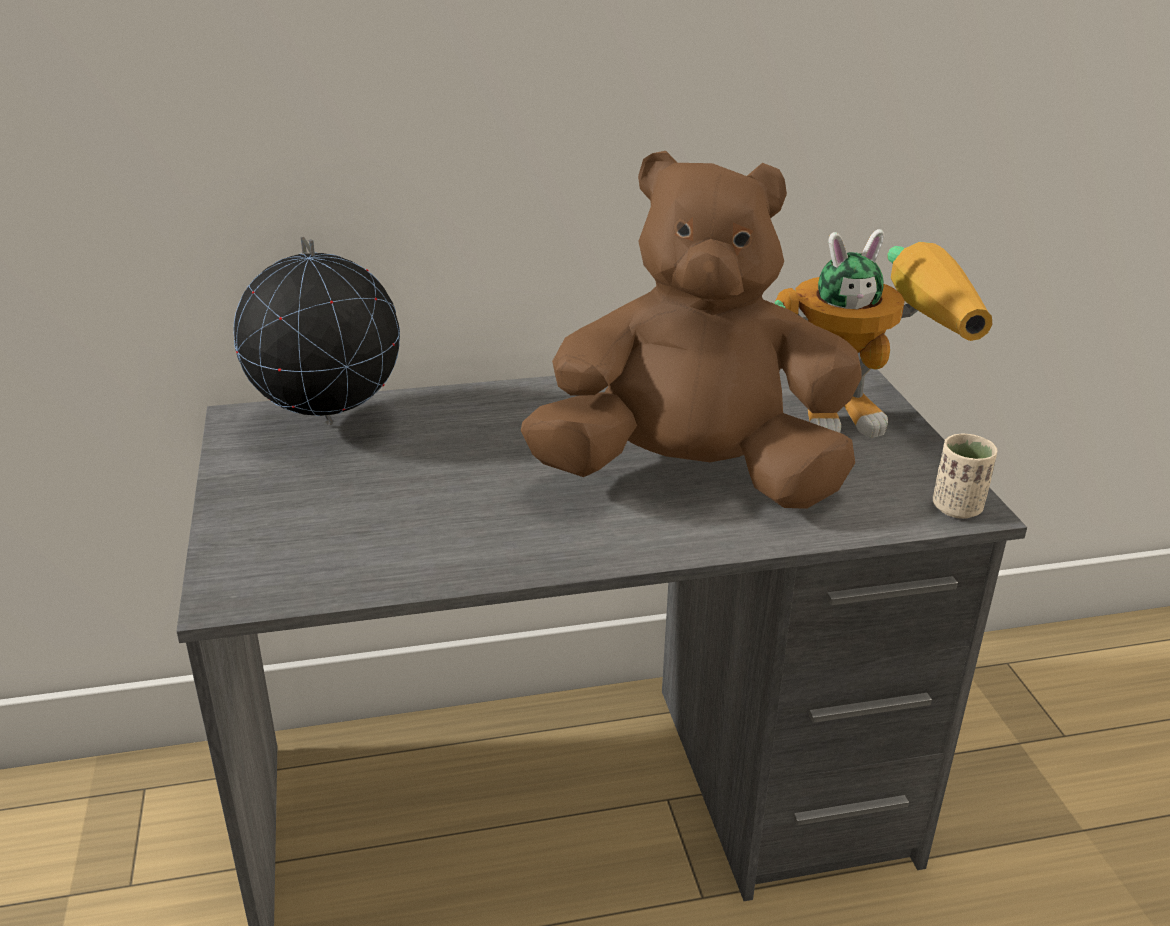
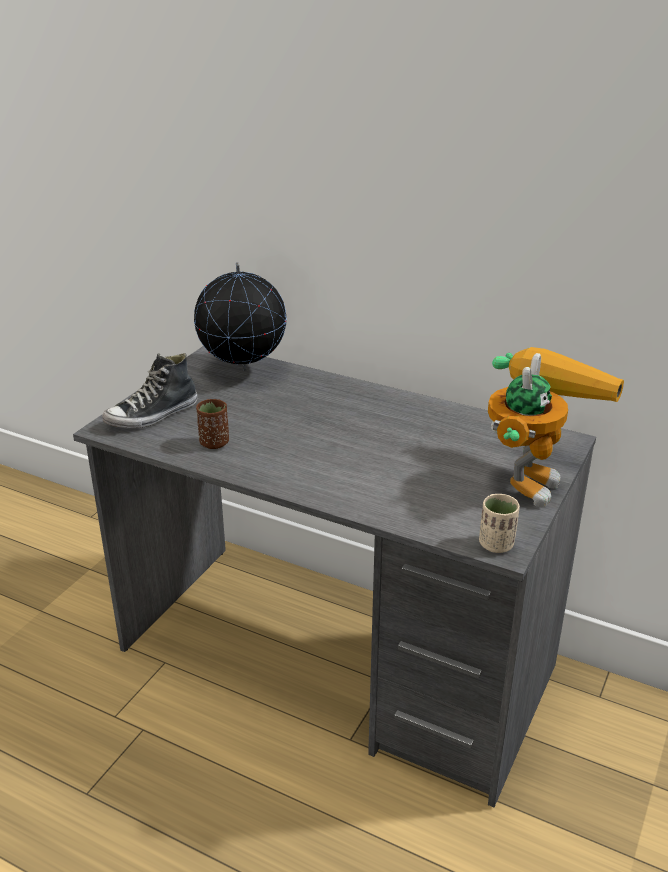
camera: 40 degrees right, 0 degrees up
(280, 543) = (152, 415): none -> shoe
(441, 541) = (214, 443): none -> brown cup
(693, 478) = (374, 465): brown plush toy -> none
(866, 415) = (530, 475): toy robot -> toy robot turned 90 degrees counterclockwise

